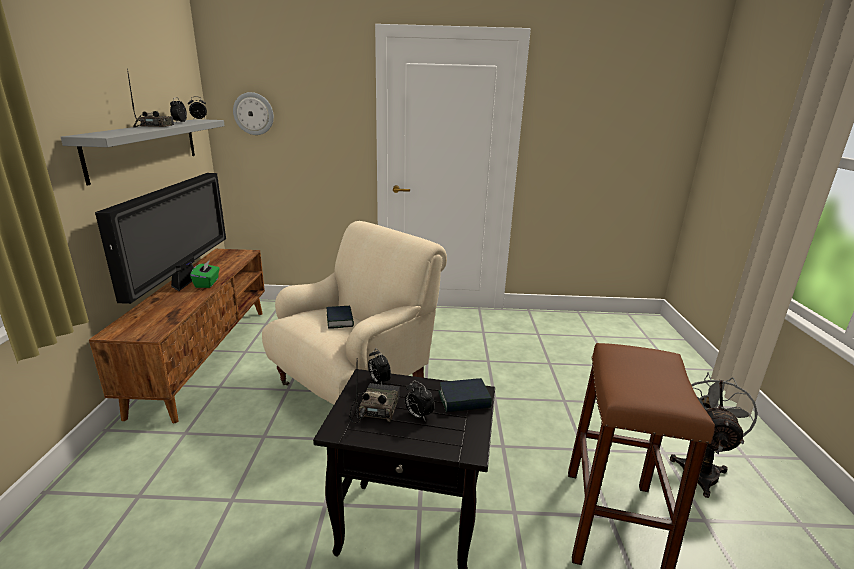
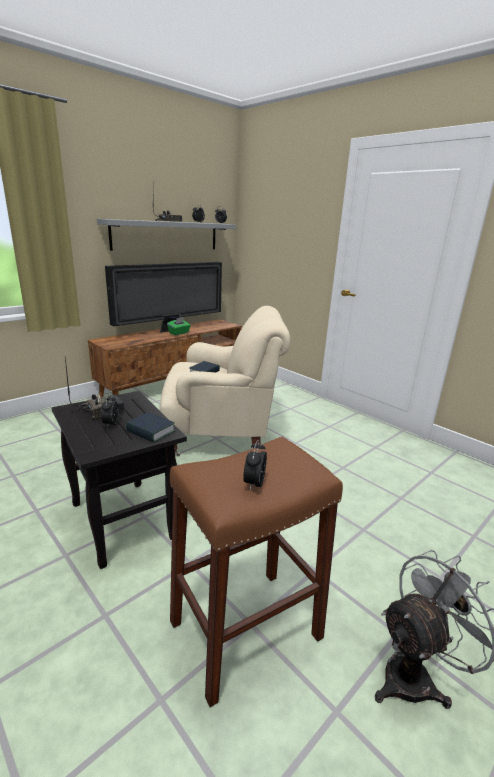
camera: 45 degrees right, 0 degrees up
(253, 113) = (261, 221): wall clock -> none
(378, 381) = (134, 400): alarm clock -> alarm clock (254, 483)

